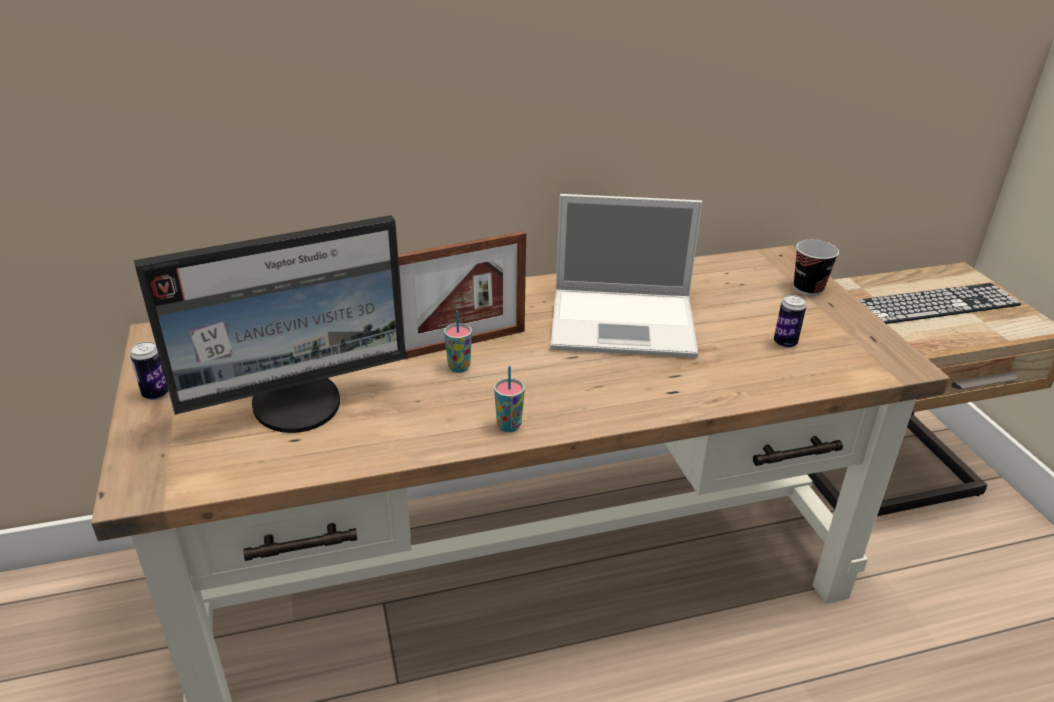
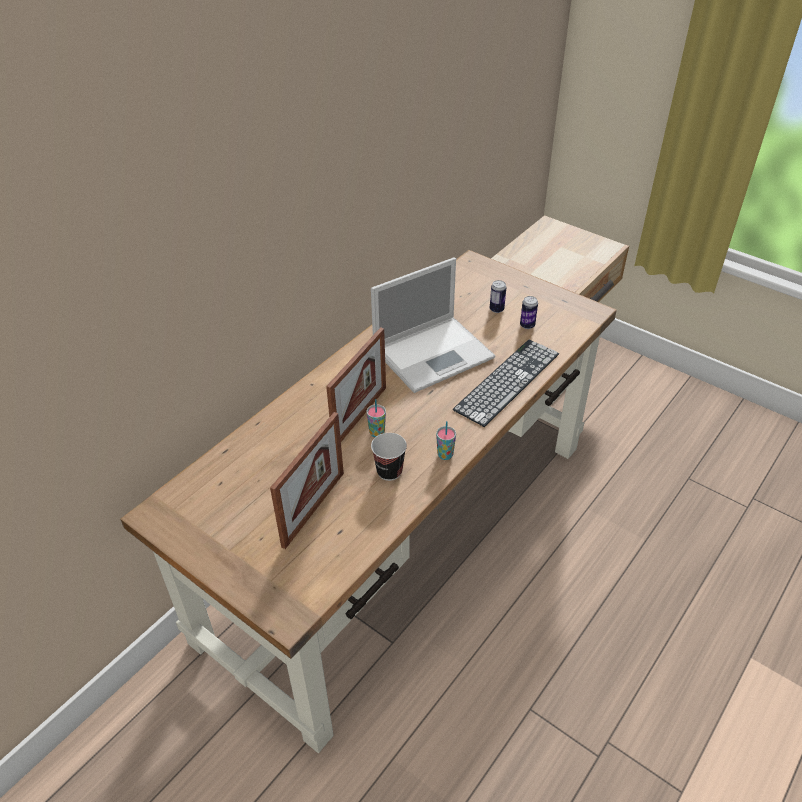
camera: 35 degrees left, 10 degrees up
(156, 394) = (214, 554): can -> can (496, 309)
(299, 404) = (313, 509): monitor -> picture frame
(808, 289) = (505, 280): cup -> cup (389, 471)
(936, 304) = (554, 254): keyboard -> keyboard (507, 381)

